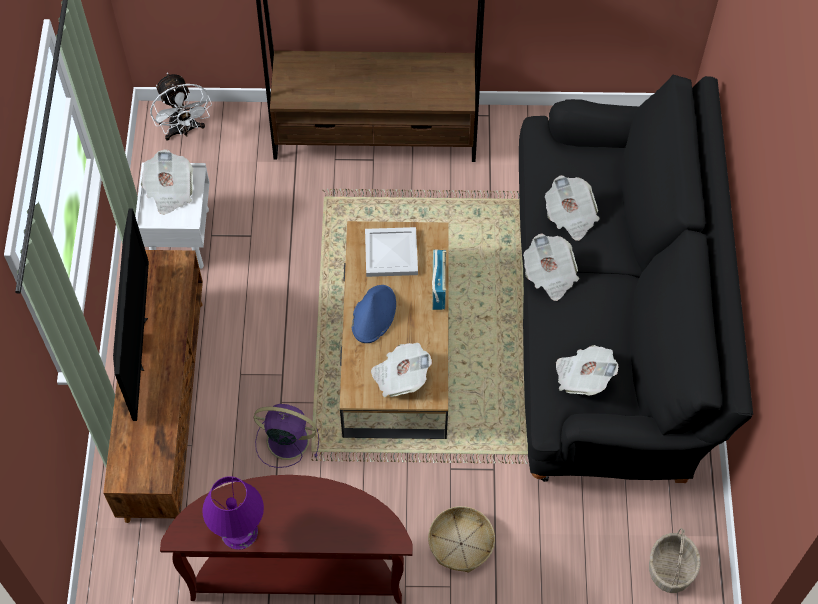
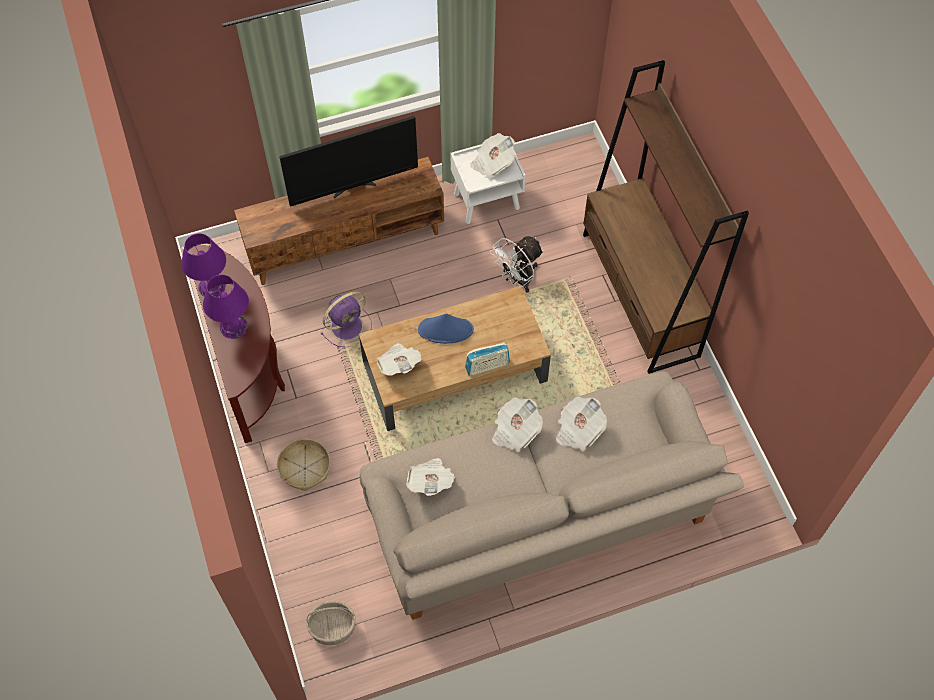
camera: 70 degrees right, 0 degrees up
(184, 130) = (580, 169): white fan -> white fan (517, 280)
(286, 439) = (348, 325): purple fan -> purple fan turned 60 degrees clockwise
(311, 520) = (233, 327): none -> purple table lamp
(392, 254) = (504, 324): white tray -> none
(610, 322) = (539, 520): black sofa -> beige sofa

